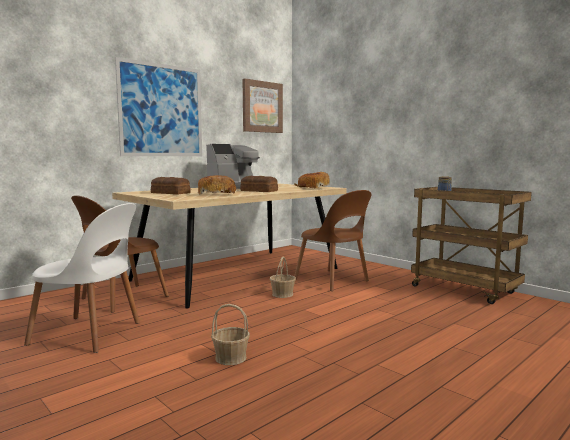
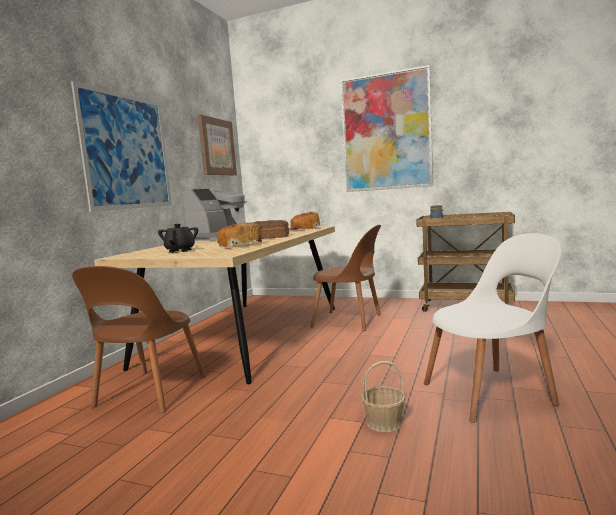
camera: 25 degrees left, 0 degrees up
(89, 334) = (176, 447): white chair -> white chair (492, 392)
(170, 193) = (180, 251): bread -> black teapot
(282, 294) = (325, 344): basket -> none
(413, 96) = (386, 132): none -> picture

